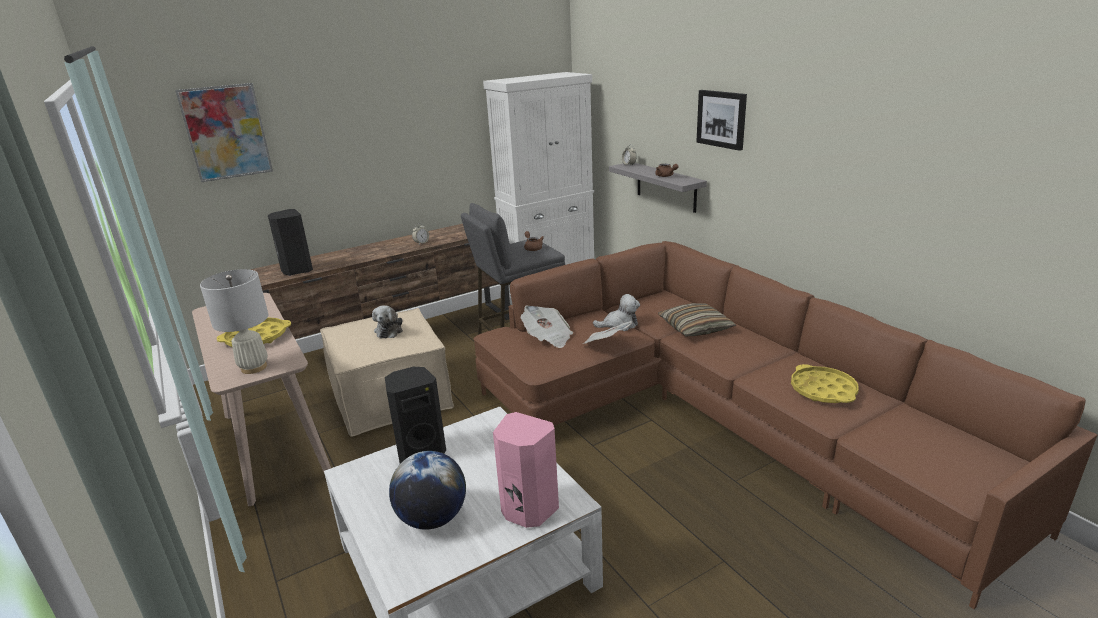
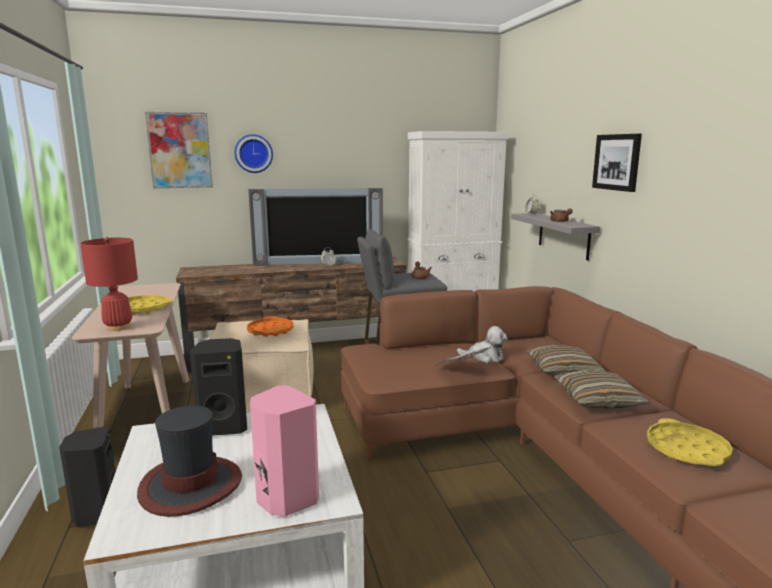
camera: 15 degrees right, 10 degrees down
(254, 367) = (118, 327): white table lamp -> red table lamp
(296, 270) = (213, 271): black speaker -> black speaker (95, 514)
(315, 125) = (253, 153): none -> wall clock
(389, 330) = (270, 331): plush toy -> orange tray
(406, 239) = (318, 262): none -> television
(432, 518) = (190, 486): globe -> hat
(548, 338) = (406, 356): newspaper -> none
(737, 354) = (597, 400): none -> pillow

